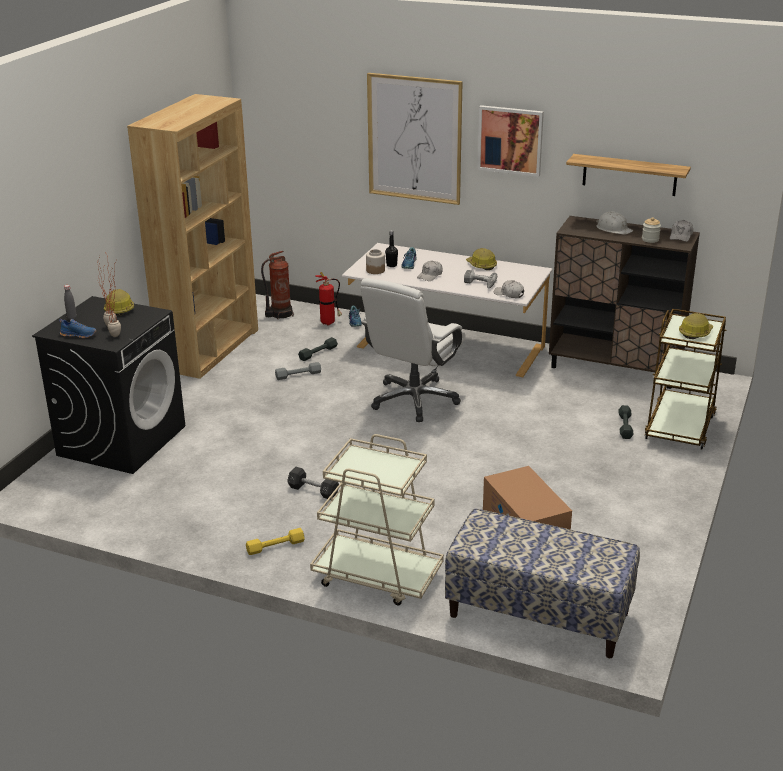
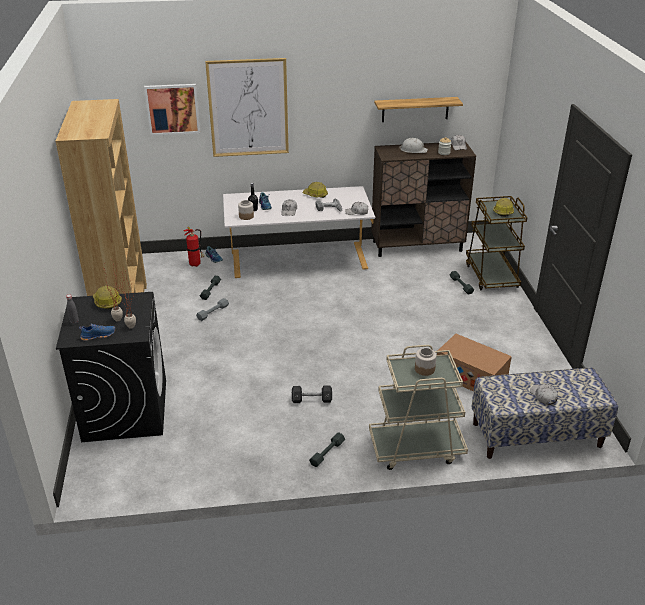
camera: 30 degrees left, 5 degrees up
(275, 546) = (327, 453): yellow dumbbell -> grey dumbbell
(280, 314) = (151, 267): fire extinguisher -> none
(380, 466) = (424, 369): none -> jar
(414, 400) = (313, 307): white office chair -> none
(510, 140) = (326, 97): picture -> picture (172, 109)
(532, 553) = (543, 396): none -> white cap

